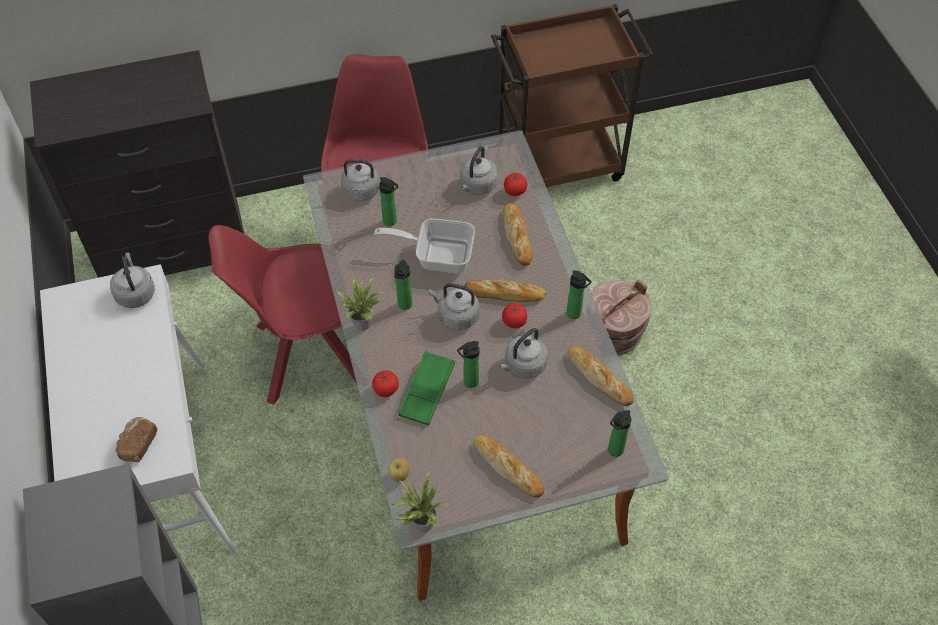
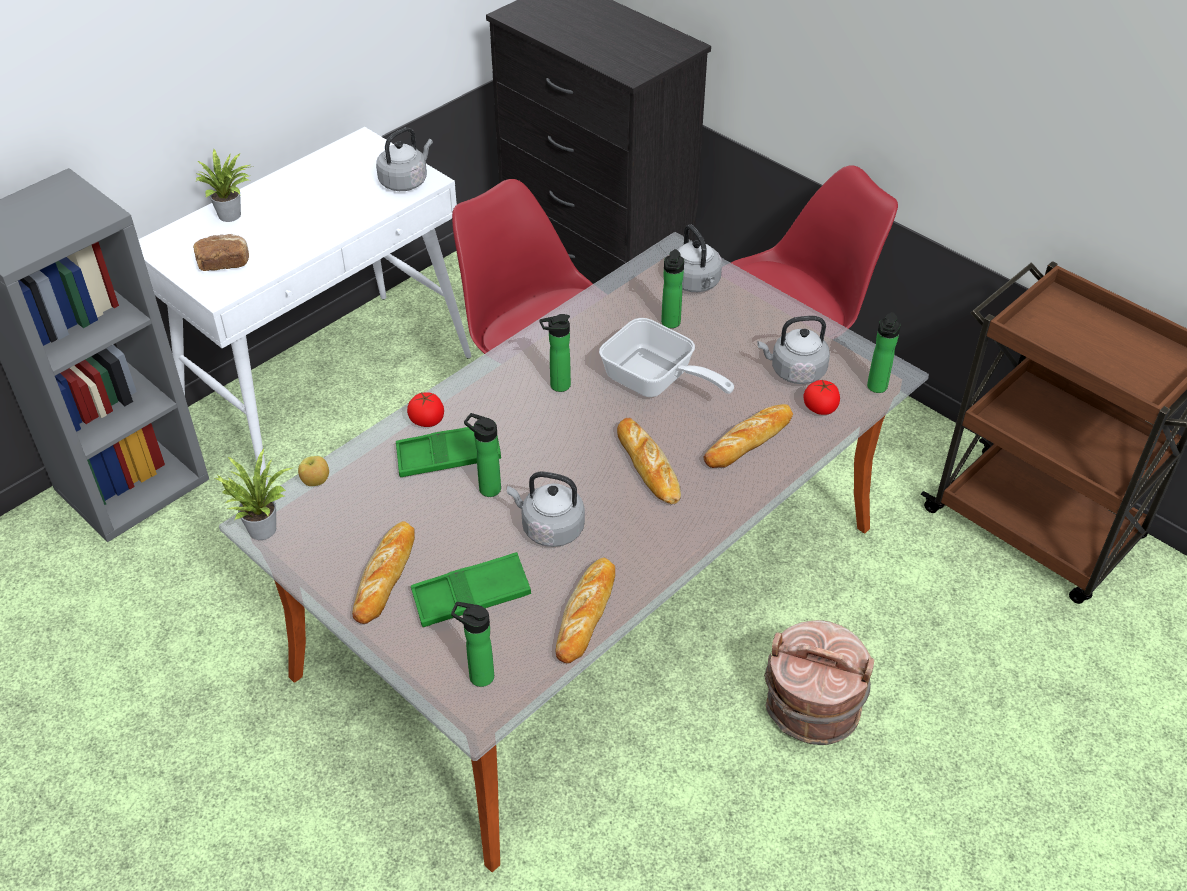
camera: 60 degrees right, 10 degrees down
(364, 321) = (509, 363): potted plant -> potted plant (232, 216)
(437, 255) = (655, 382): frying pan -> frying pan turned 150 degrees clockwise
(456, 316) = (577, 436): grey kettle -> none
(514, 322) = (611, 492): tomato -> none
(552, 429) = (471, 596): none -> green tray
(575, 315) = (670, 547): bottle -> bottle (876, 388)

